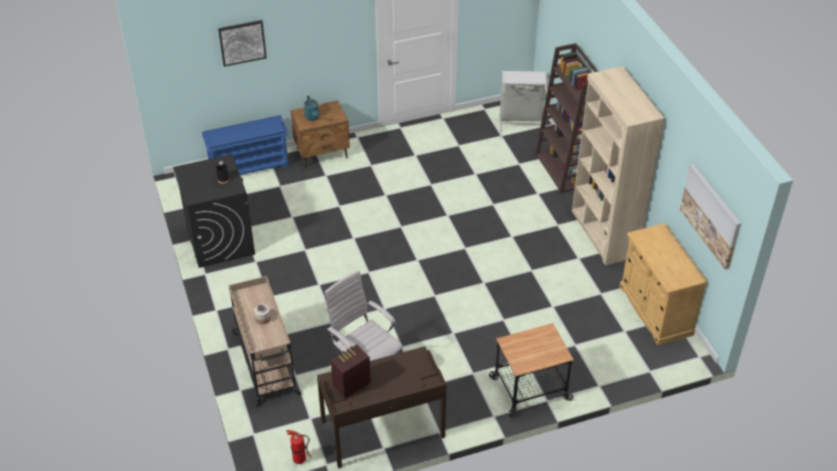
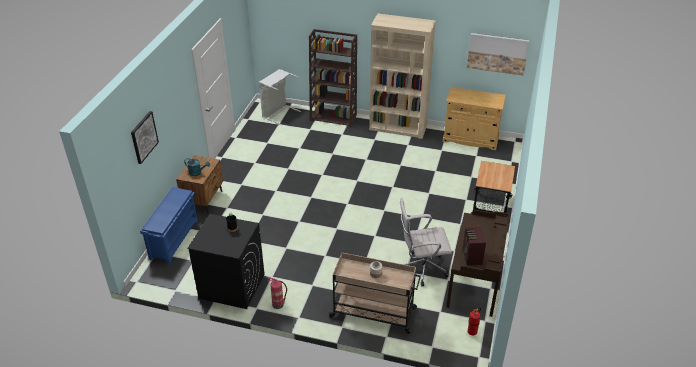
camera: 55 degrees left, 5 degrees down
(222, 286) = (278, 304): none -> fire extinguisher

